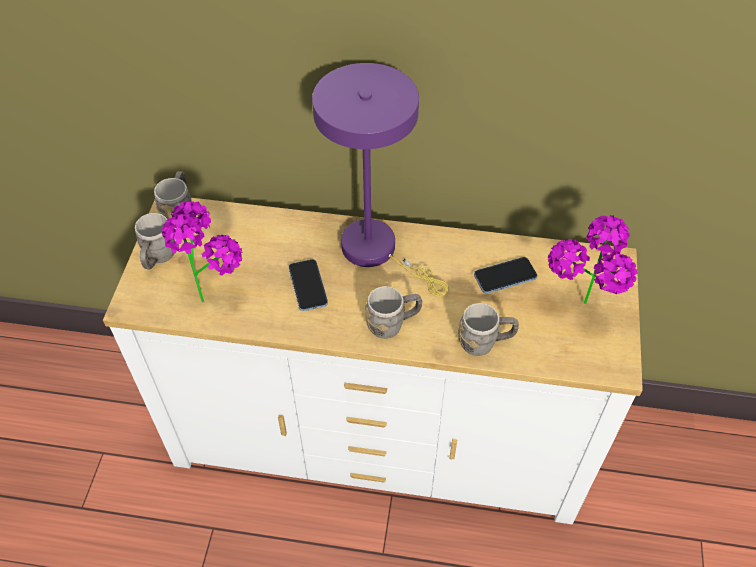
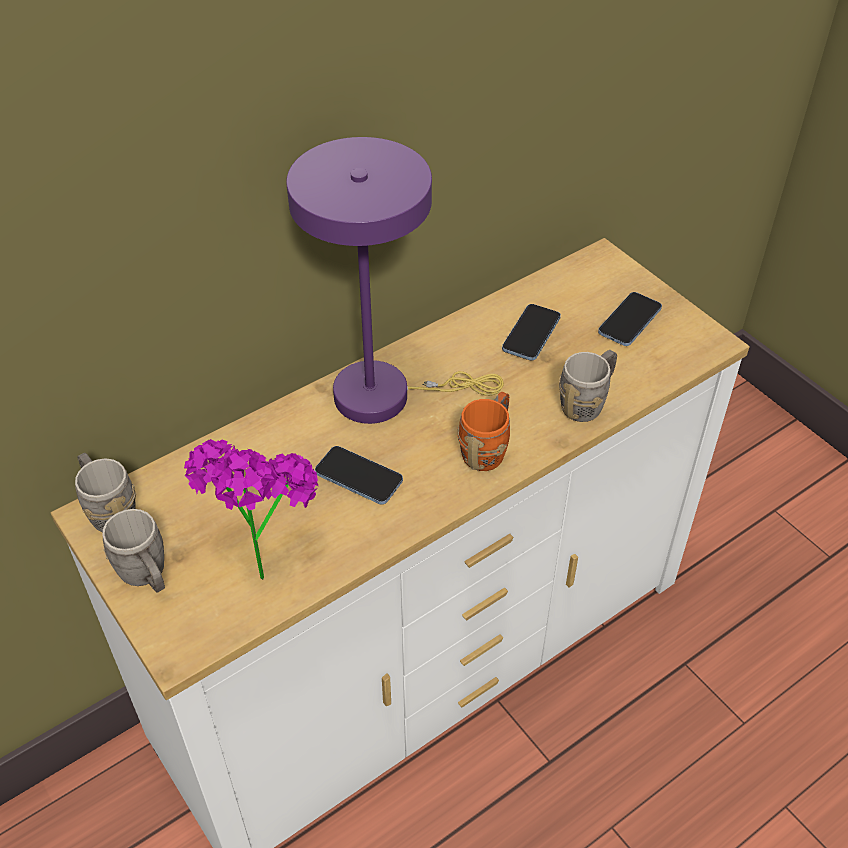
camera: 45 degrees left, 5 degrees down
(393, 324) = (487, 448): grey mug -> orange mug
(579, 314) = (629, 321): potted plant -> phone

